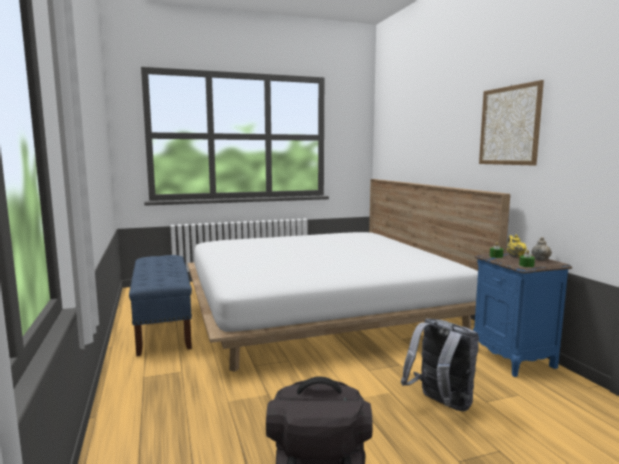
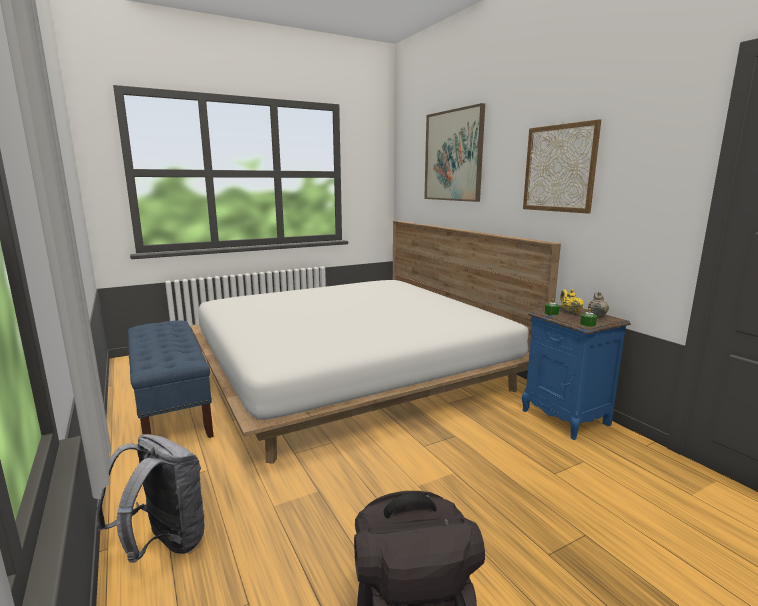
camera: 10 degrees left, 5 degrees up
(422, 119) = (453, 156): none -> picture
(440, 405) = (510, 483): grey backpack -> grey backpack (164, 544)

